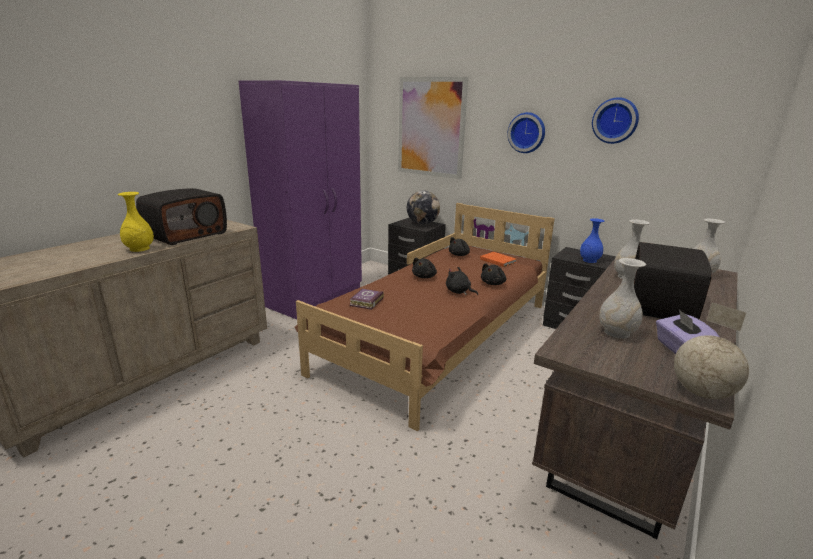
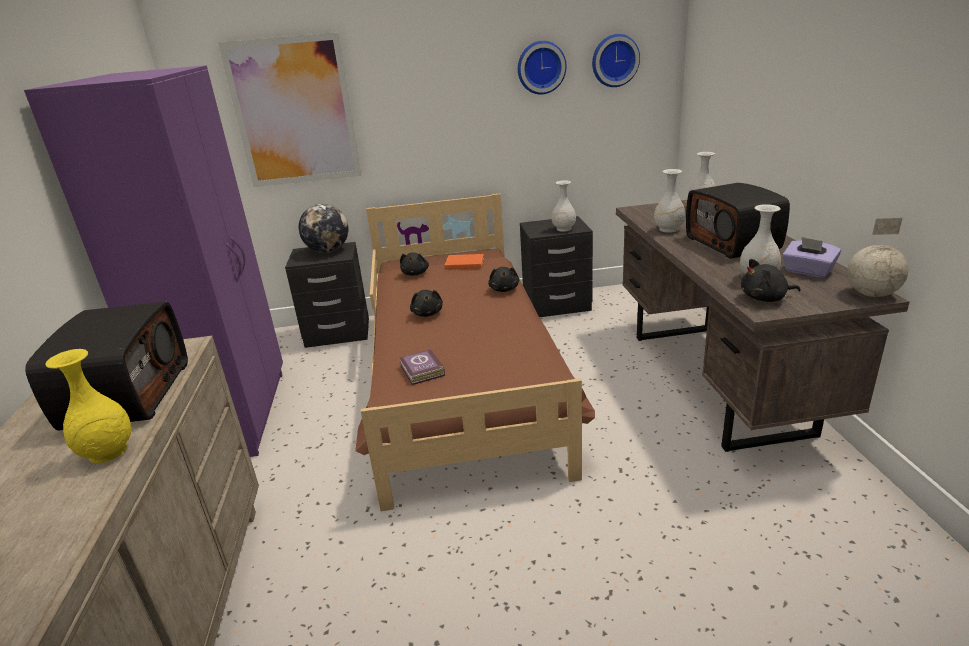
camera: 40 degrees left, 5 degrees up
(459, 292) = (491, 313): black plush toy -> black plush toy (765, 298)
(527, 132) = (440, 97): wall clock -> wall clock (614, 60)
(589, 260) = (563, 229): blue vase -> white vase

